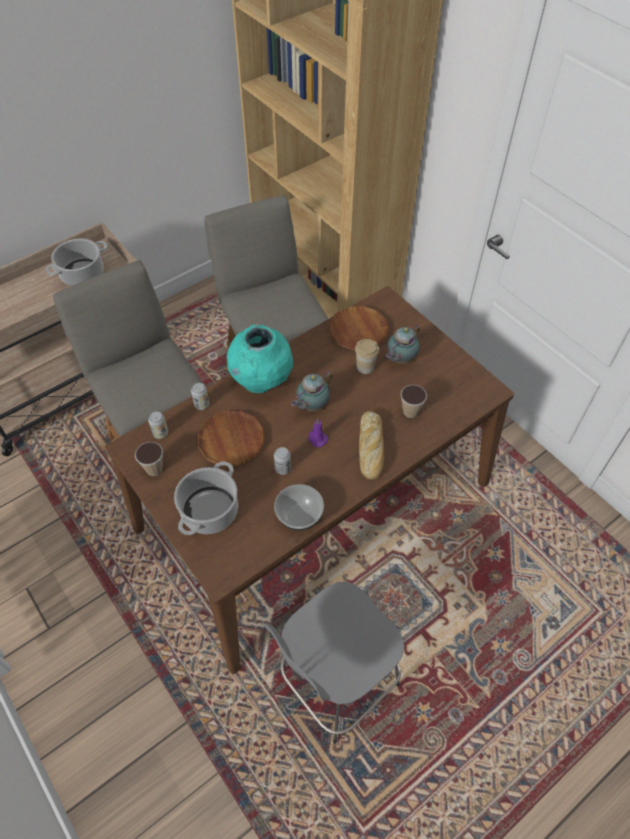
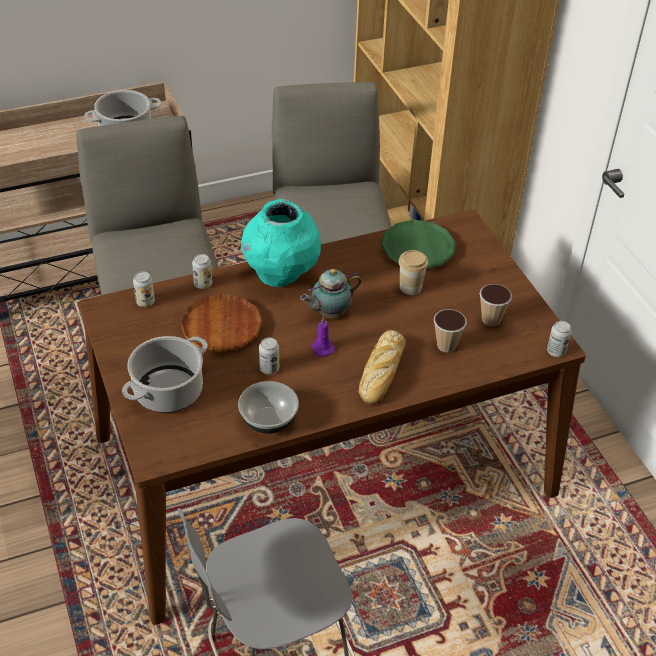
camera: 15 degrees right, 10 degrees down
(154, 469) = (124, 335): cup -> cup (491, 319)
(358, 331) = (417, 249): brown plate -> green plate
(400, 359) = (456, 289): teapot -> none
(492, 396) = (556, 351): none -> can

